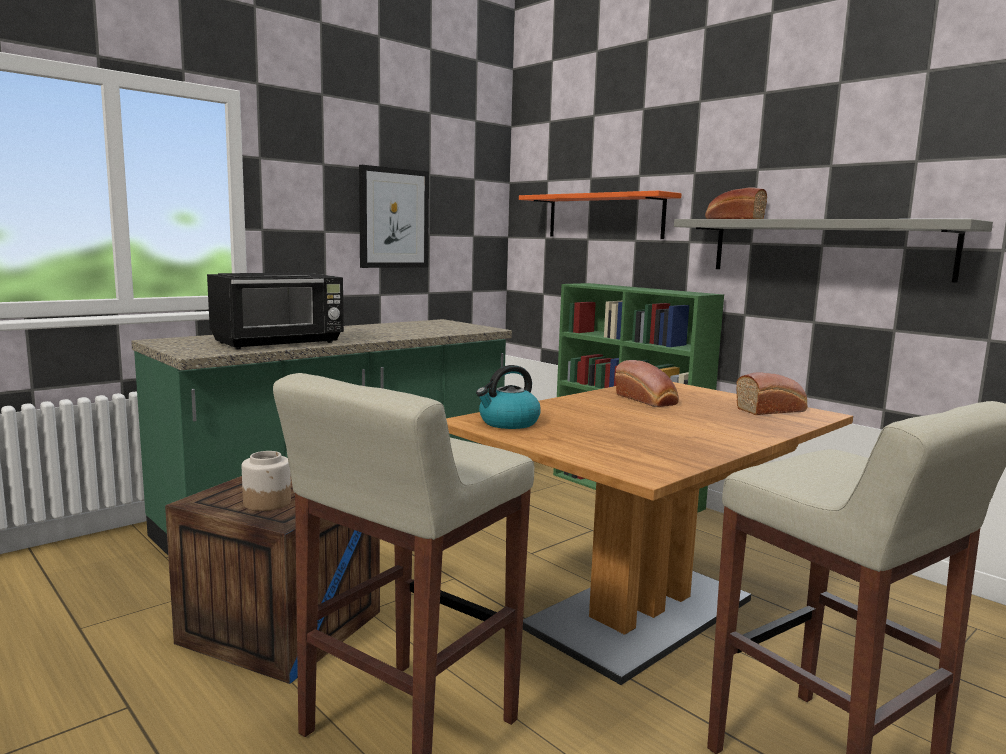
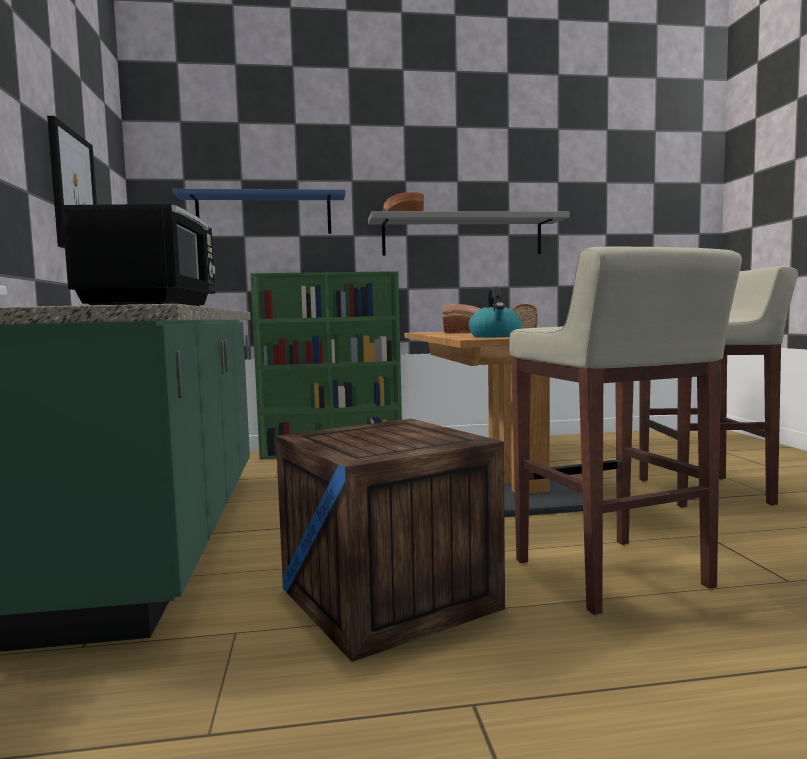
camera: 55 degrees left, 5 degrees down
(267, 502) = (406, 440): jar -> none
(604, 216) = (264, 215): orange shelf -> blue shelf

